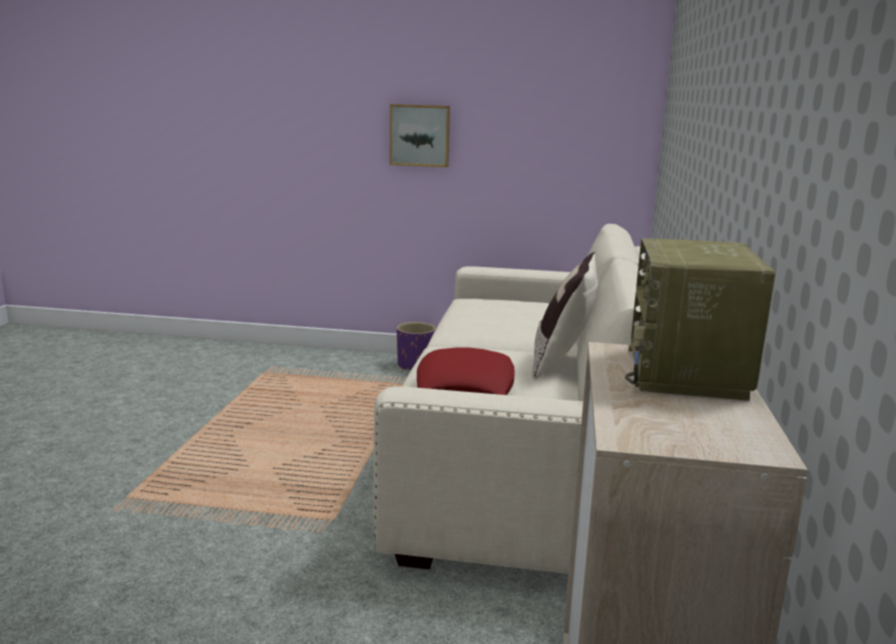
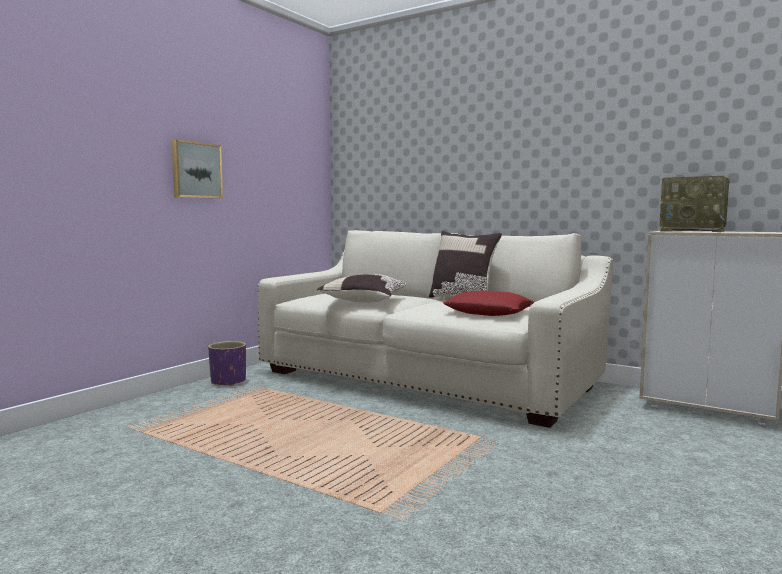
camera: 65 degrees left, 10 degrees down
(479, 323) = (363, 301): none -> pillow

